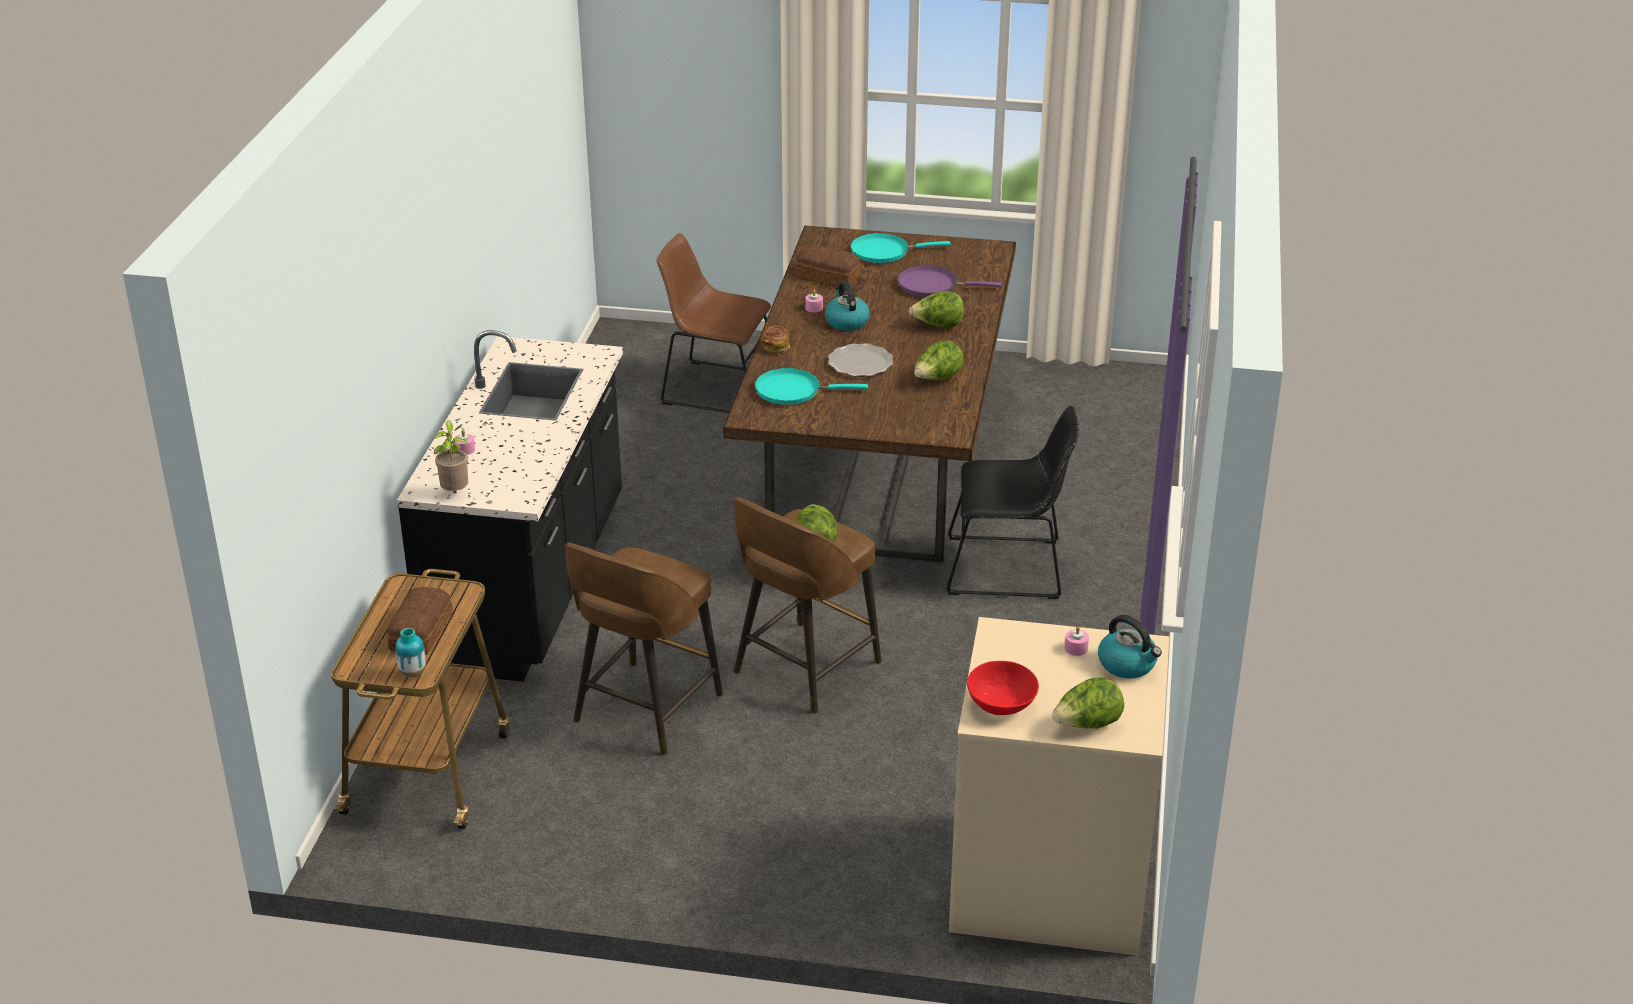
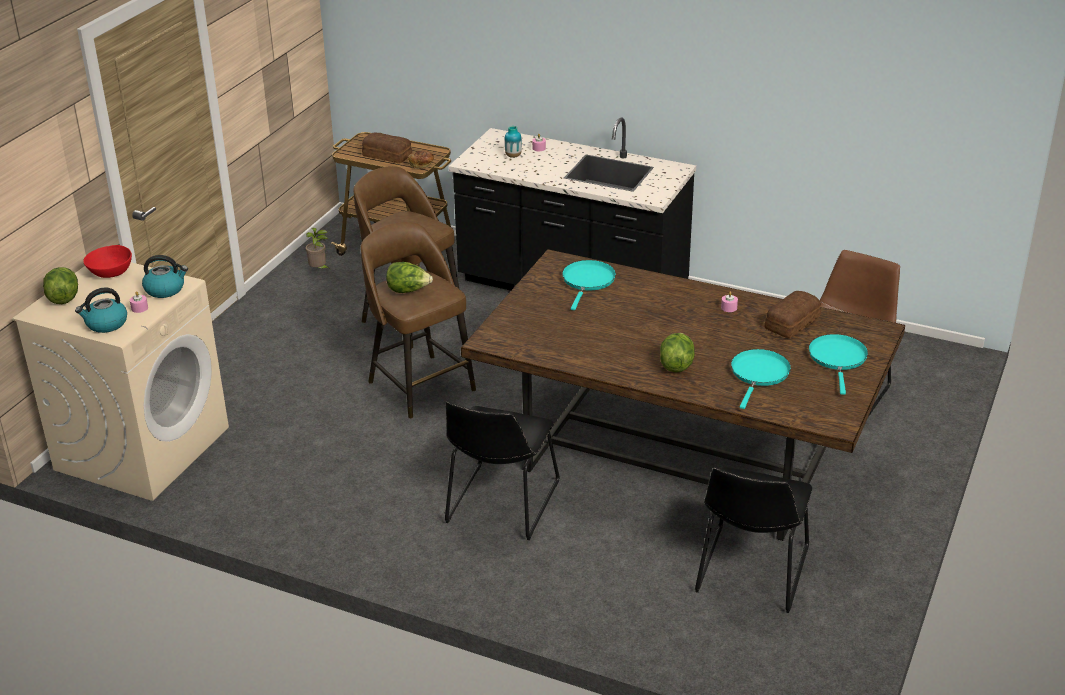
camera: 105 degrees right, 0 degrees up
(413, 673) = (348, 151): vase -> vase (513, 156)
(455, 492) = (488, 143): potted plant -> potted plant (319, 269)
(775, 346) = (664, 282): bread -> bread (422, 165)
(846, 321) = (698, 320): kettle -> kettle (165, 289)
(860, 363) = (621, 316): plate -> none
(932, 285) = (759, 374): purple frying pan -> turquoise frying pan
(937, 379) = (579, 349): lettuce -> none
(1031, 418) = (751, 573): none -> black chair

